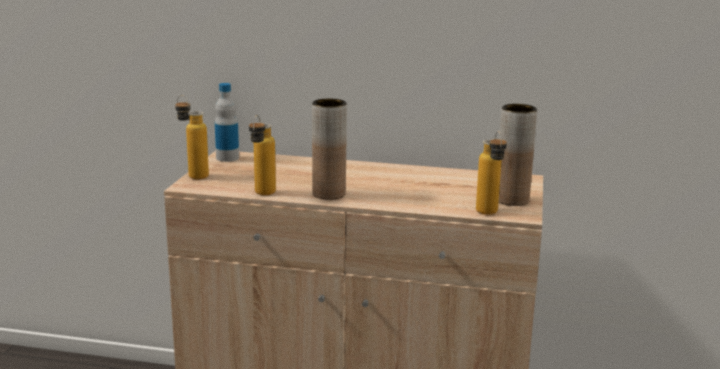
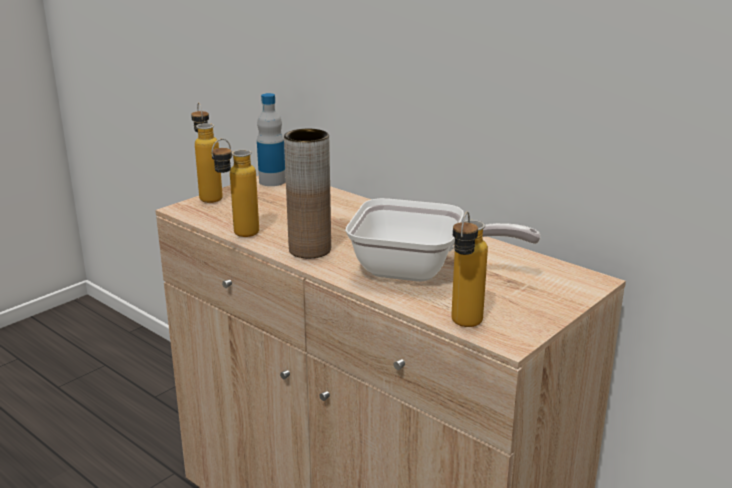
camera: 30 degrees right, 5 degrees up
(419, 192) = (418, 271): none -> frying pan
(512, 200) = (526, 311): brown vase -> none

